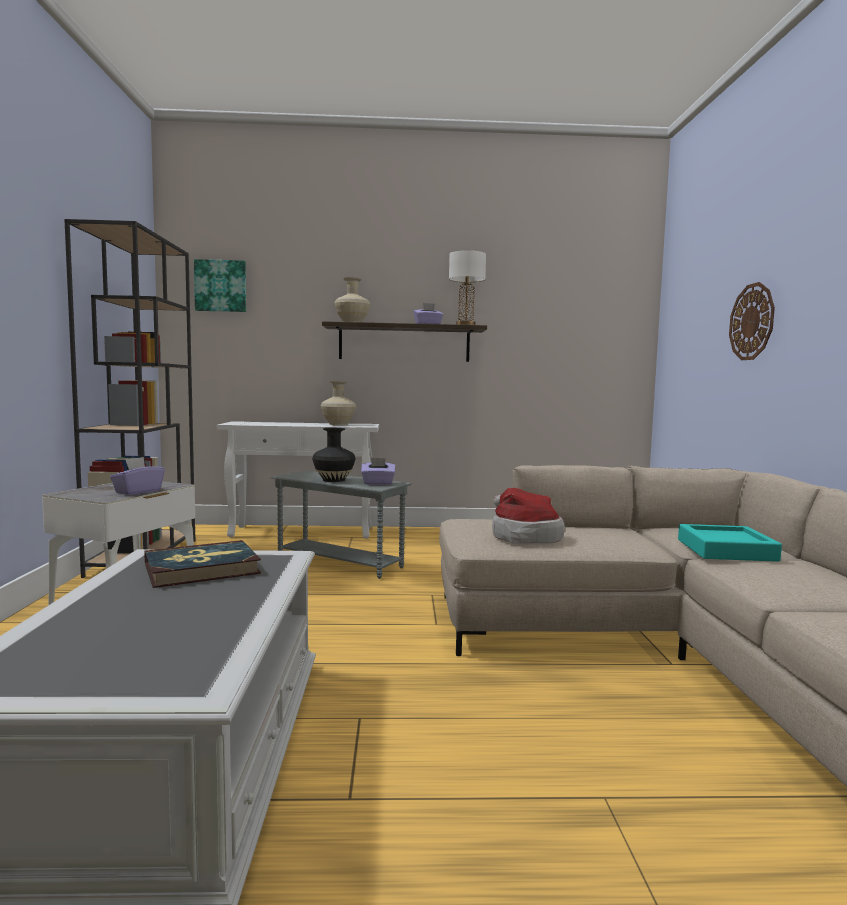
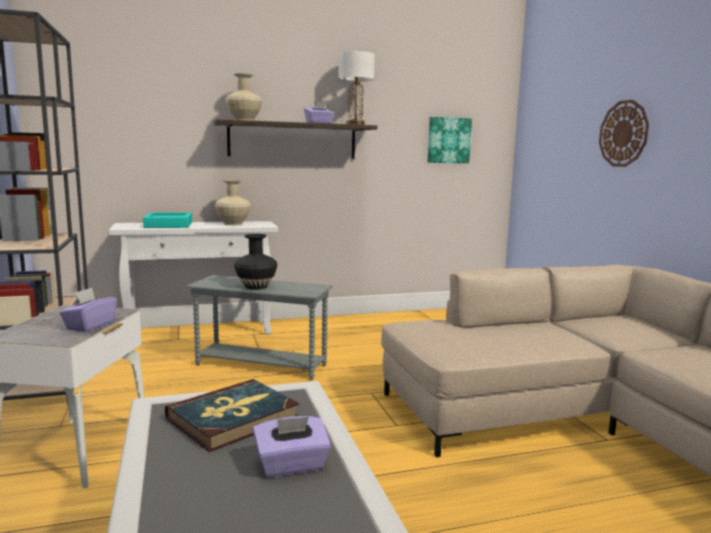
camera: 15 degrees left, 5 degrees up
(221, 286) = (95, 76): picture -> picture (448, 140)
(378, 483) = (303, 288): purple tissue box -> purple tissue box (291, 465)
(522, 536) = (479, 340): hat -> none
(726, 550) = (646, 341): turquoise tray -> turquoise tray (168, 225)

